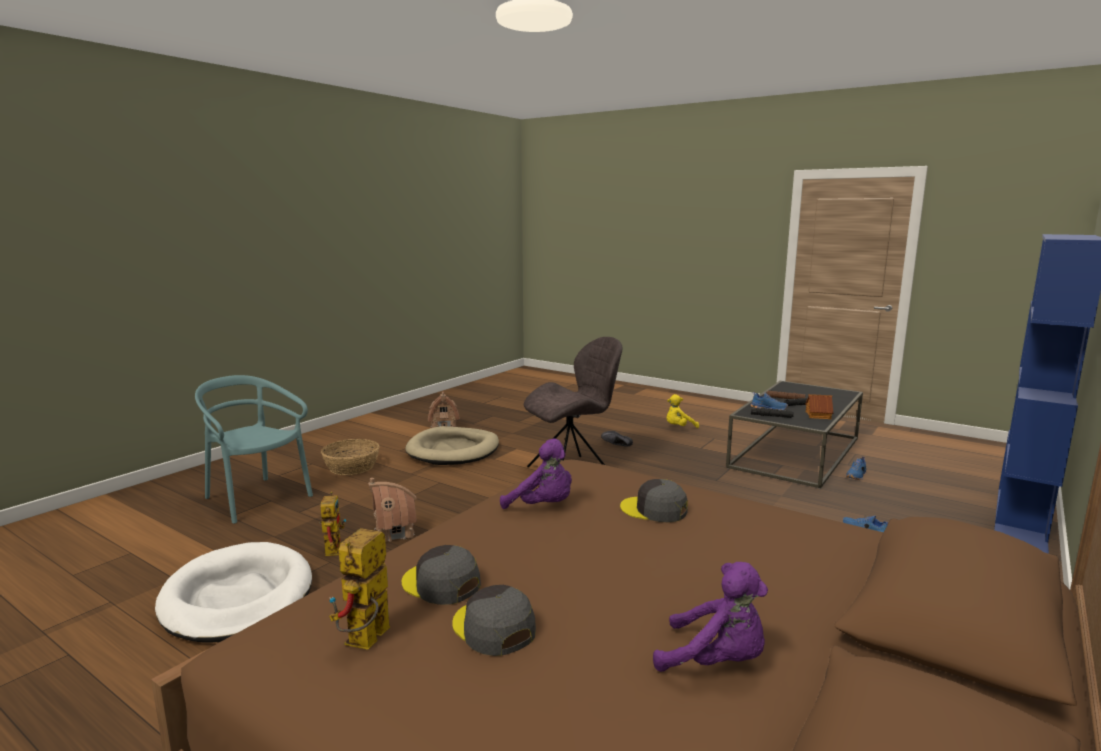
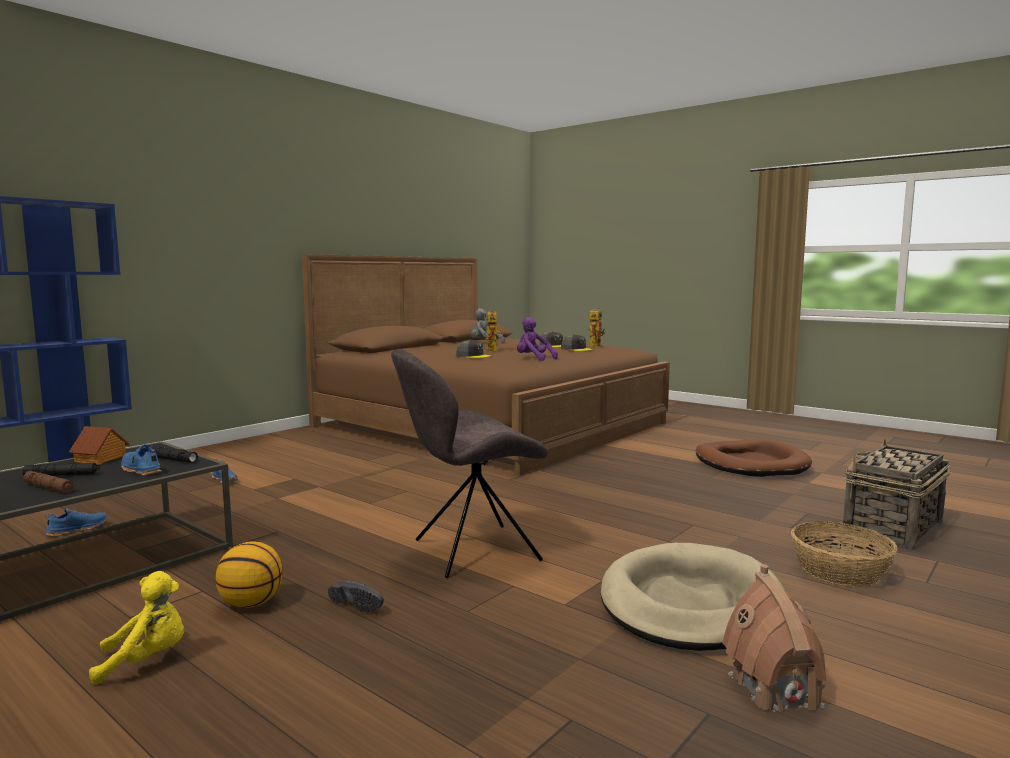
camera: 175 degrees left, 5 degrees down
(238, 598) = (750, 463): white dog bed -> brown dog bed
(256, 499) = (892, 527): turquoise chair -> basket
(332, 548) = (721, 484): toy robot -> toy robot (493, 351)
(394, 533) = (674, 492): toy house -> none
(667, 444) = (251, 604): none -> basketball
(716, 662) = (484, 343): purple plush toy -> grey plush toy

